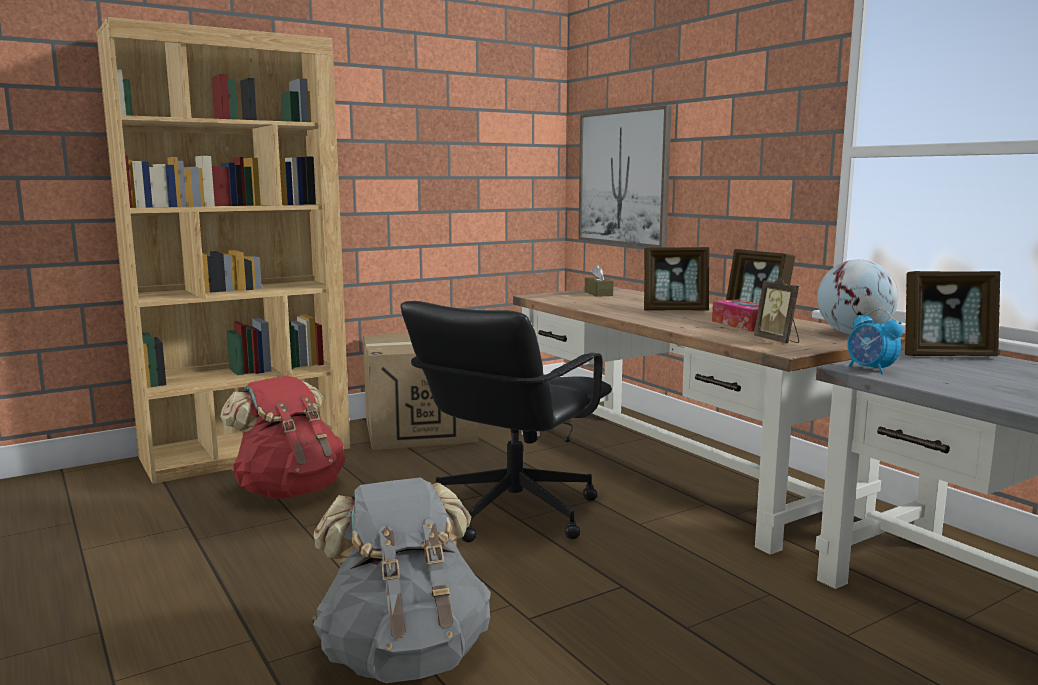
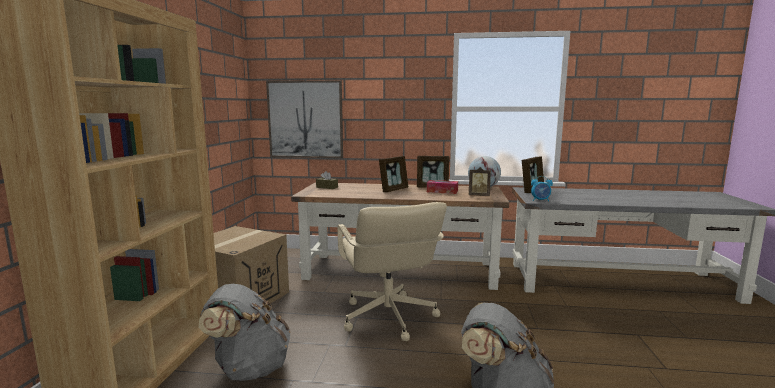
camera: 50 degrees left, 0 degrees up
(289, 491) = (249, 368): red backpack -> grey backpack
(512, 511) = (388, 318): black office chair -> beige office chair

